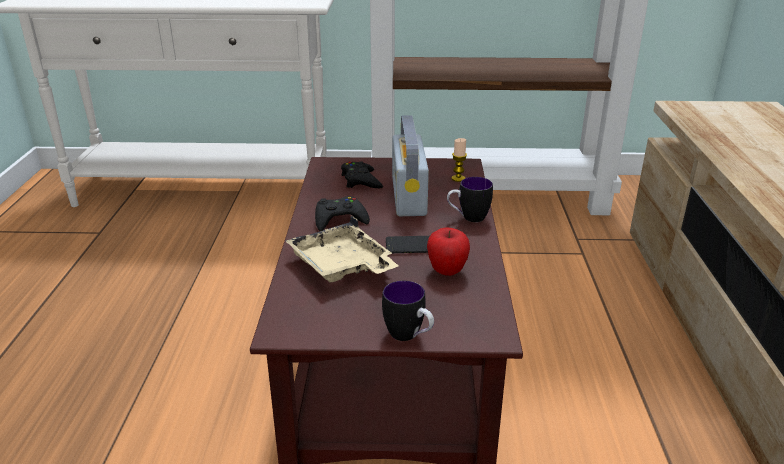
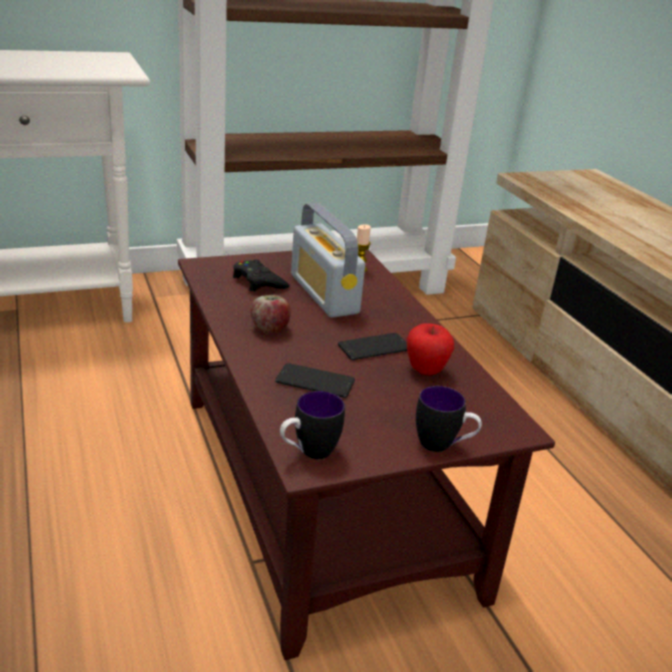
camera: 25 degrees left, 0 degrees up
(339, 219) = (270, 329): black game controller -> apple
(342, 266) = (315, 382): beige tray -> phone
(468, 218) = (402, 311): mug -> mug (308, 453)

